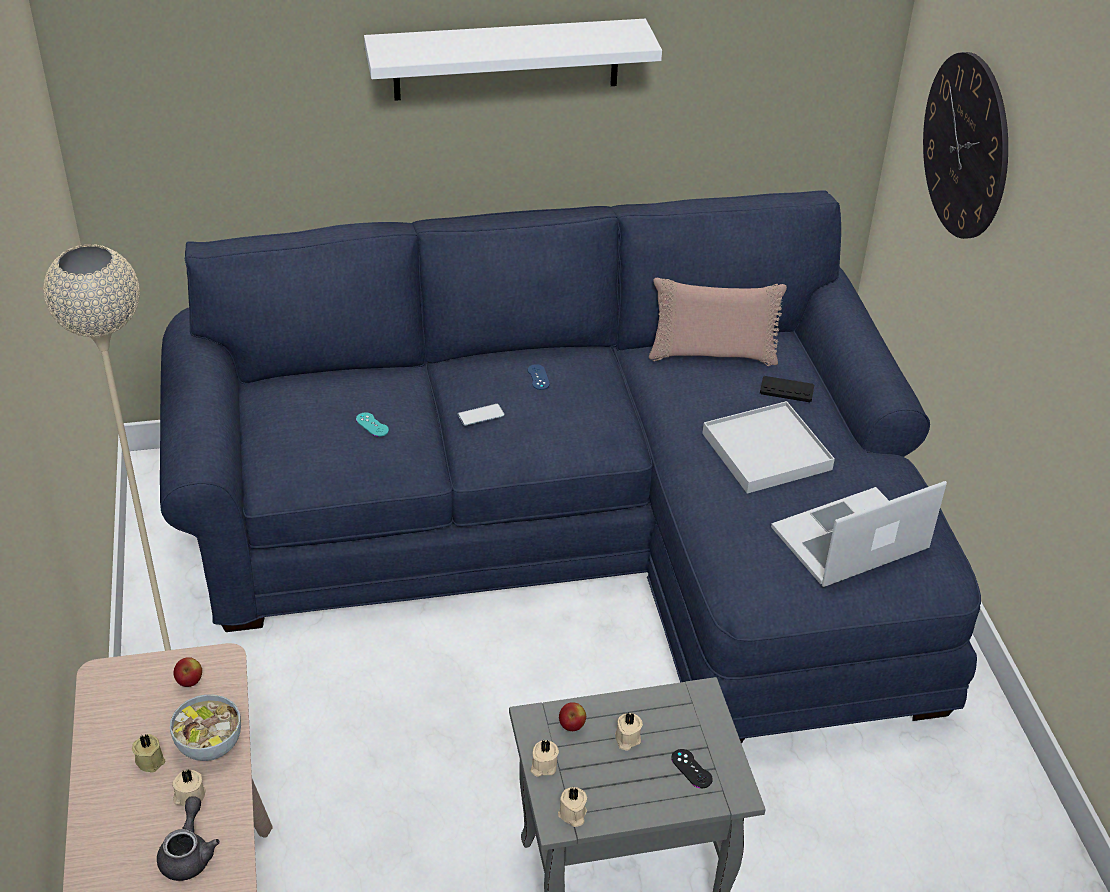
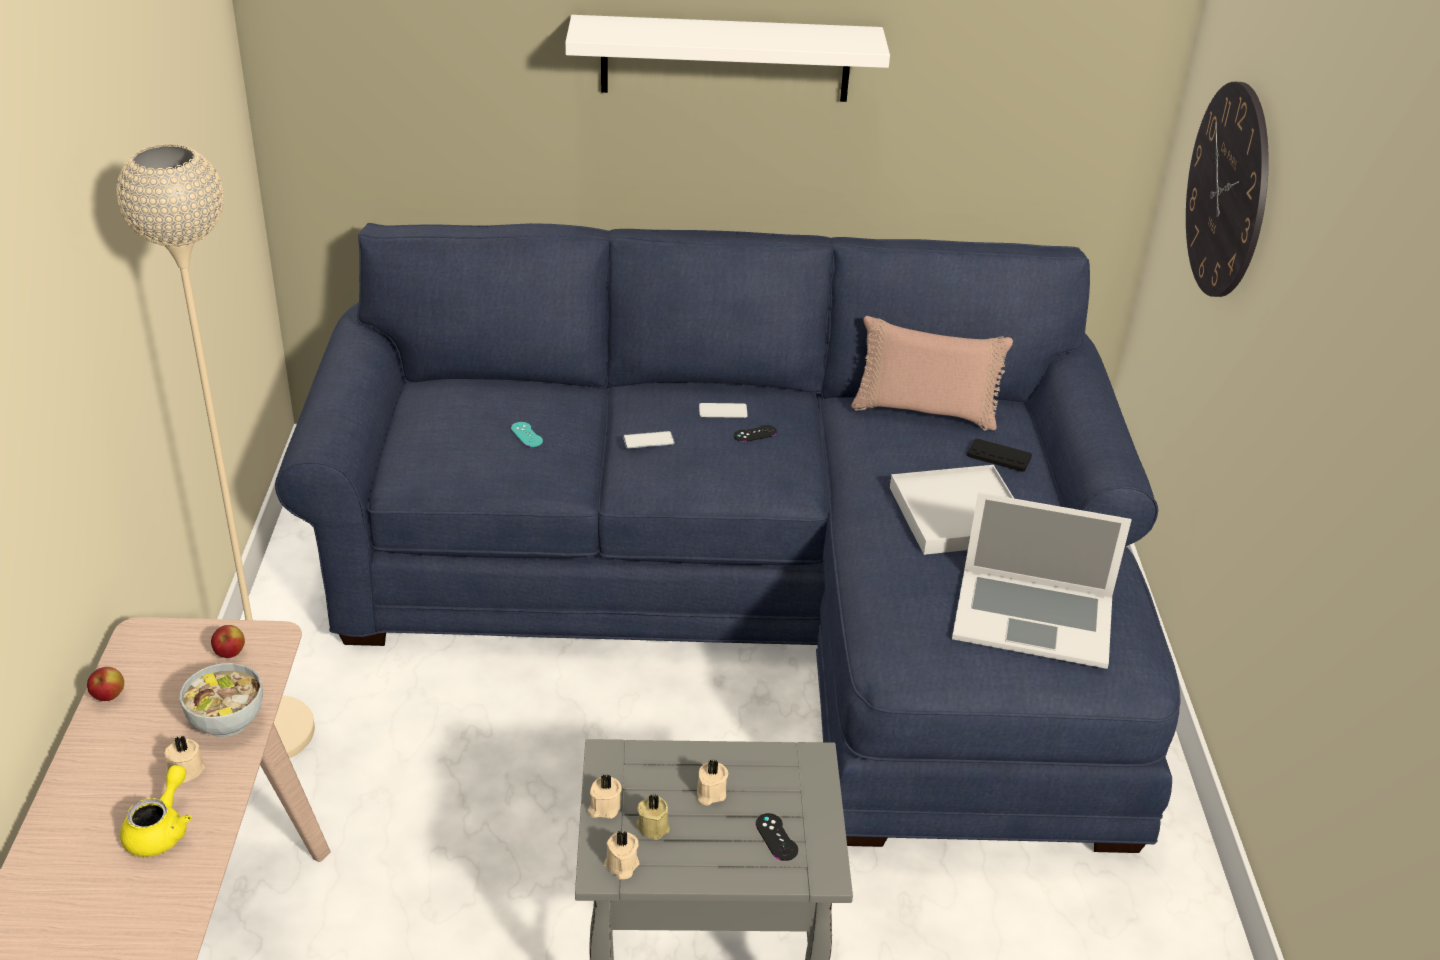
camera: 10 degrees right, 5 degrees down
(150, 760) = (158, 726): beige candle -> beige candle (653, 825)
(188, 853) = (161, 830): grey teapot -> yellow teapot
(538, 377) = (723, 411): blue game controller -> phone
(572, 396) = (755, 434): none -> black game controller
(572, 726) = (650, 769): apple -> apple (109, 696)
(850, 538) = (1033, 617): laptop -> laptop turned 150 degrees counterclockwise

